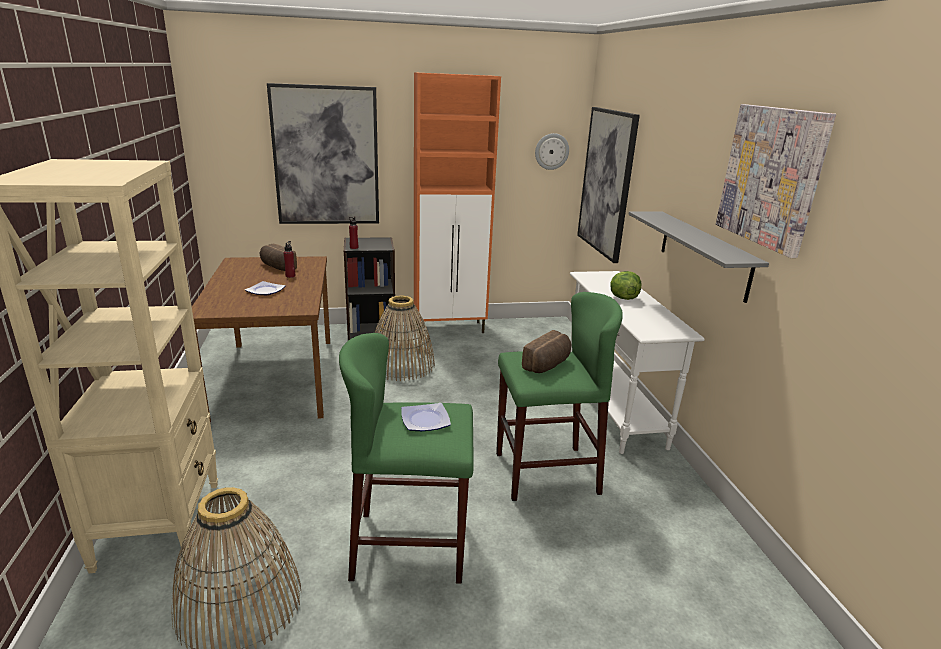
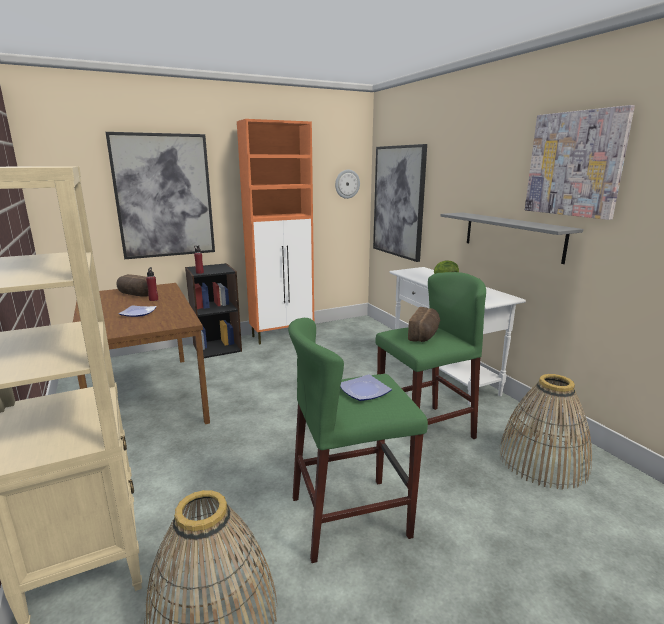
camera: 15 degrees left, 5 degrees down
(401, 365) = (257, 368): basket -> basket (542, 460)

